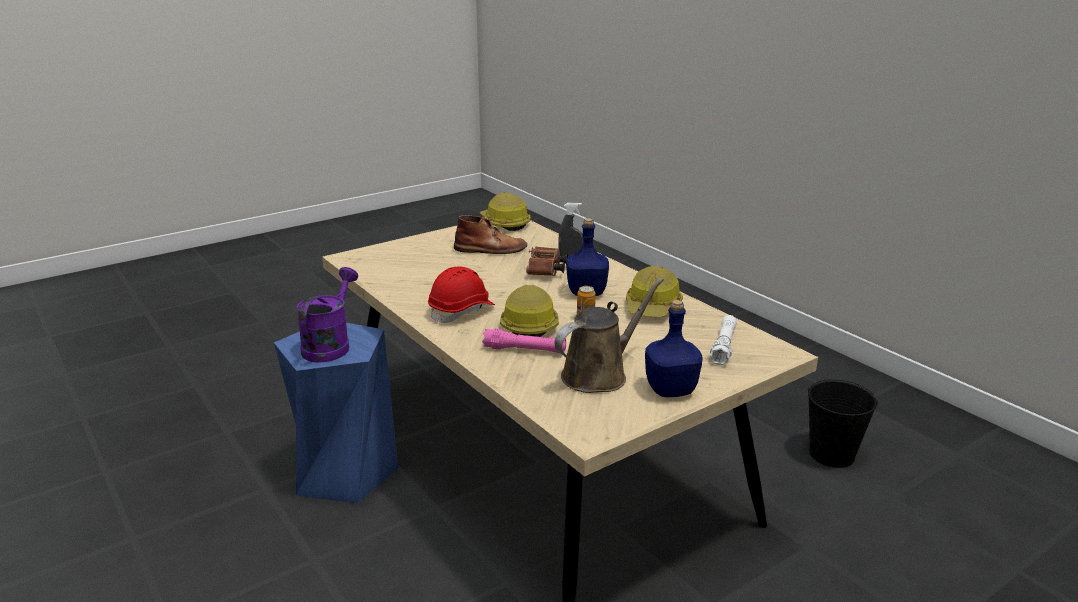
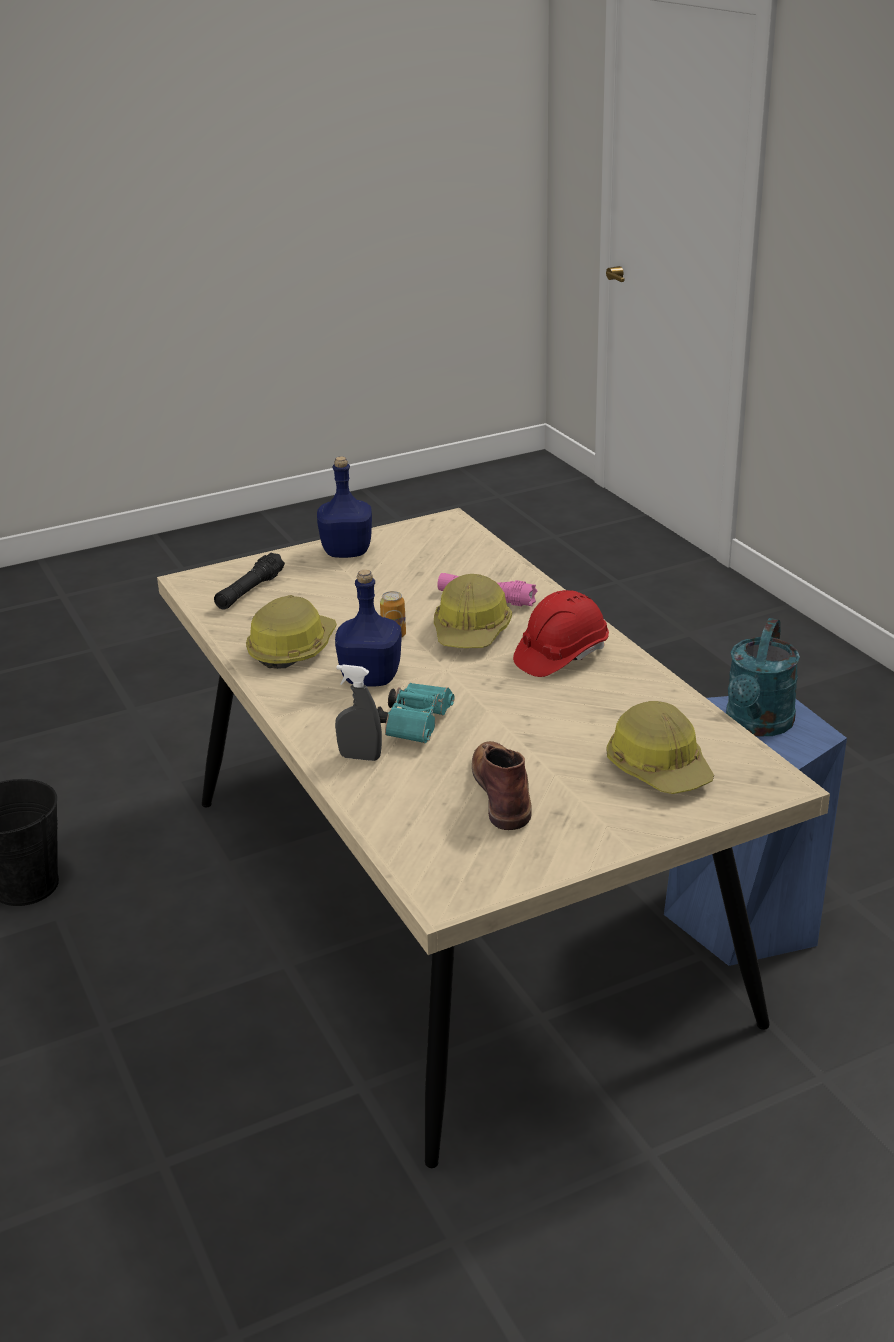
camera: 170 degrees left, 5 degrees up
(330, 345) = (757, 725): purple watering can -> turquoise watering can
(491, 249) = (502, 790): brown boot -> brown boot turned 75 degrees clockwise
(504, 223) = (458, 880): hard hat -> hard hat (659, 767)
(546, 271) = (416, 725): brown binoculars -> turquoise binoculars
(599, 374) = (412, 569): brown watering can -> none
(723, 346) = (250, 591): white flashlight -> black flashlight

